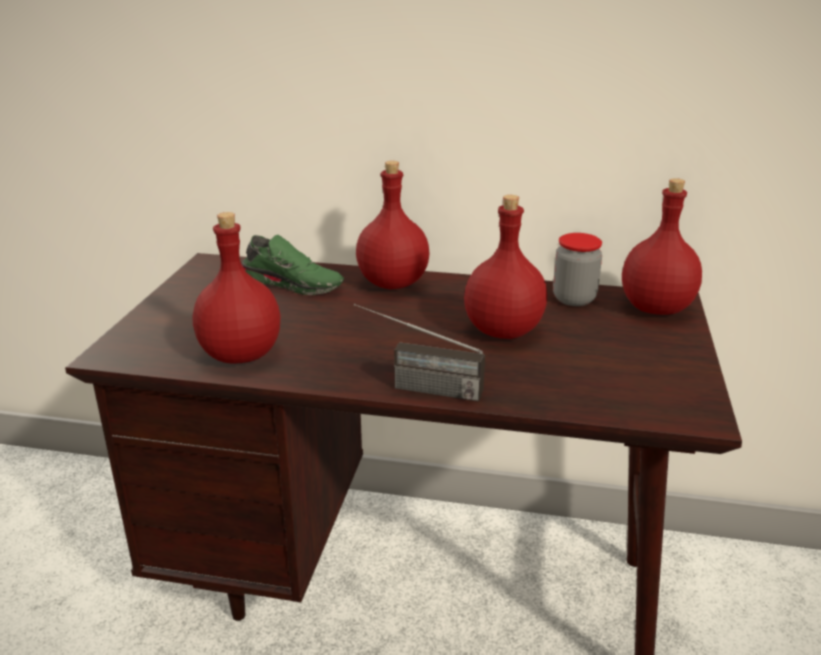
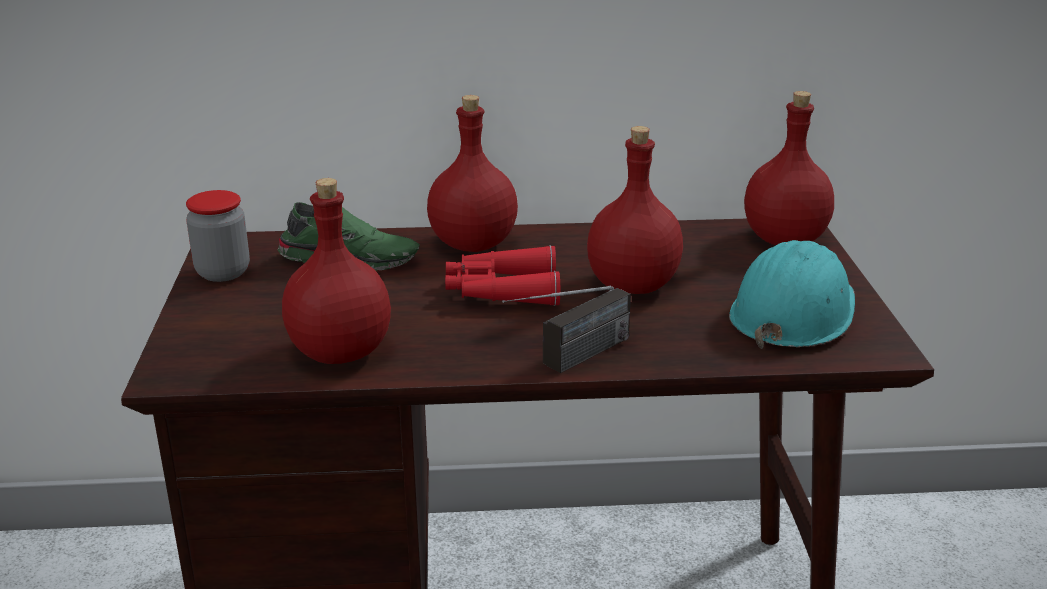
camera: 15 degrees left, 0 degrees up
(393, 322) = (501, 291): none -> red binoculars
(415, 387) = (569, 361): radio -> radio turned 45 degrees counterclockwise
(574, 299) = (691, 239): jar -> jar (223, 272)
(631, 372) = (792, 313): none -> turquoise hard hat

